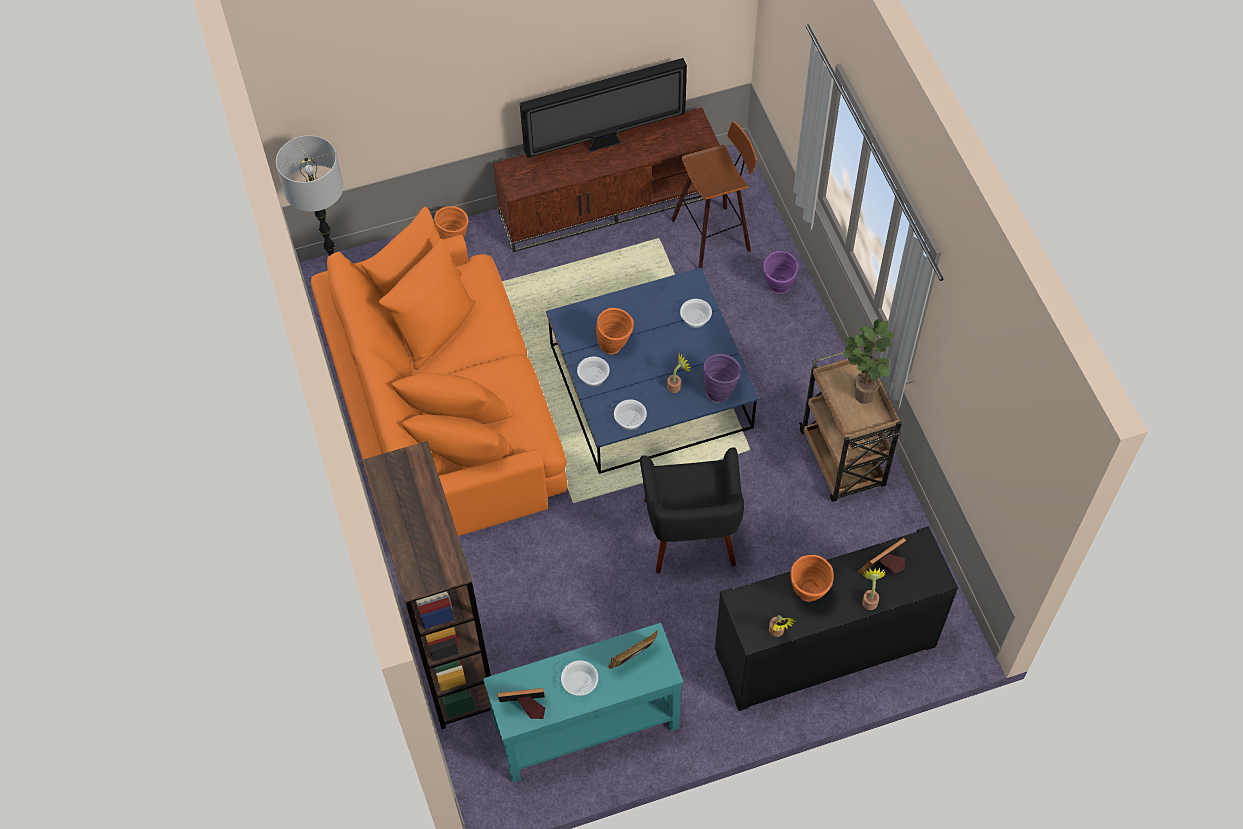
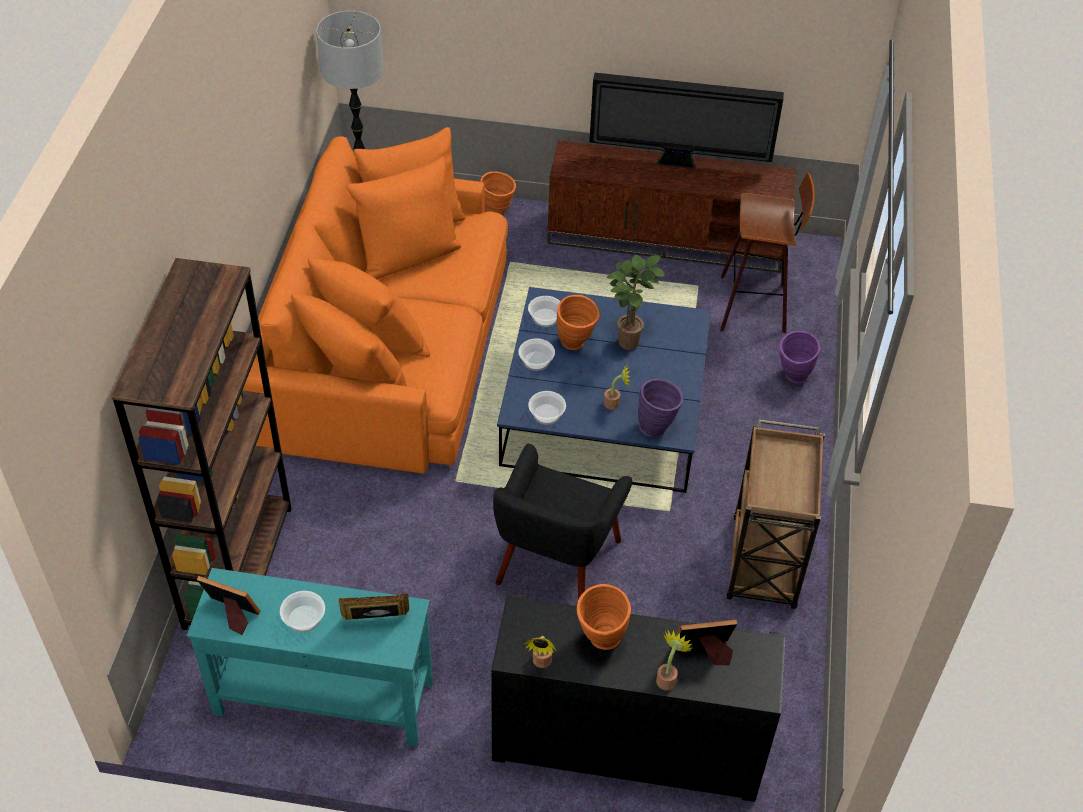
camera: 25 degrees right, 10 degrees down
(695, 318) = (674, 352): bowl -> bowl (545, 317)
(862, 392) = (795, 473): potted plant -> potted plant (628, 339)

